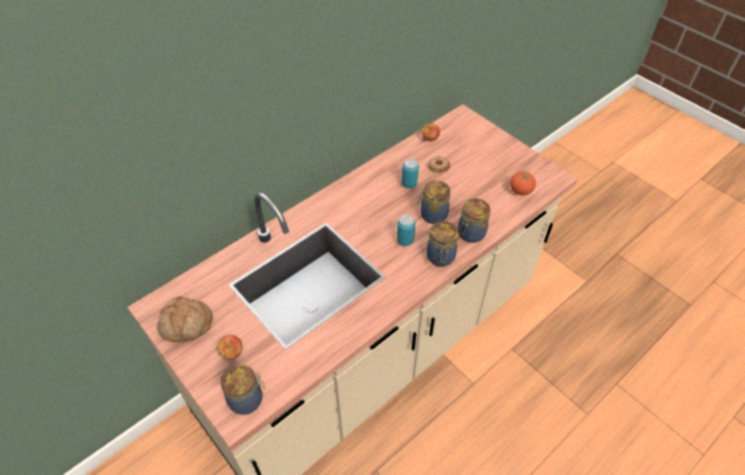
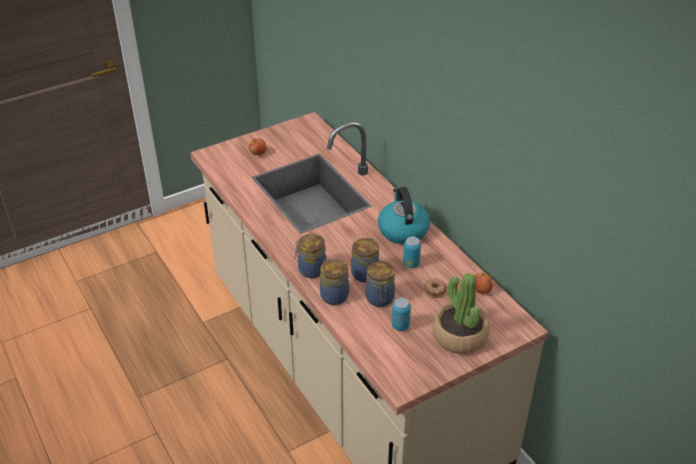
camera: 100 degrees right, 10 degrees down
(186, 325) = (289, 135): bread -> none
(247, 399) = (219, 159): jar -> jar (380, 299)
(361, 195) = (402, 230): none -> kettle
(405, 241) = (337, 250): can -> can (400, 326)
(487, 149) = (459, 336): none -> potted plant
(520, 191) = (385, 348): tomato -> none

